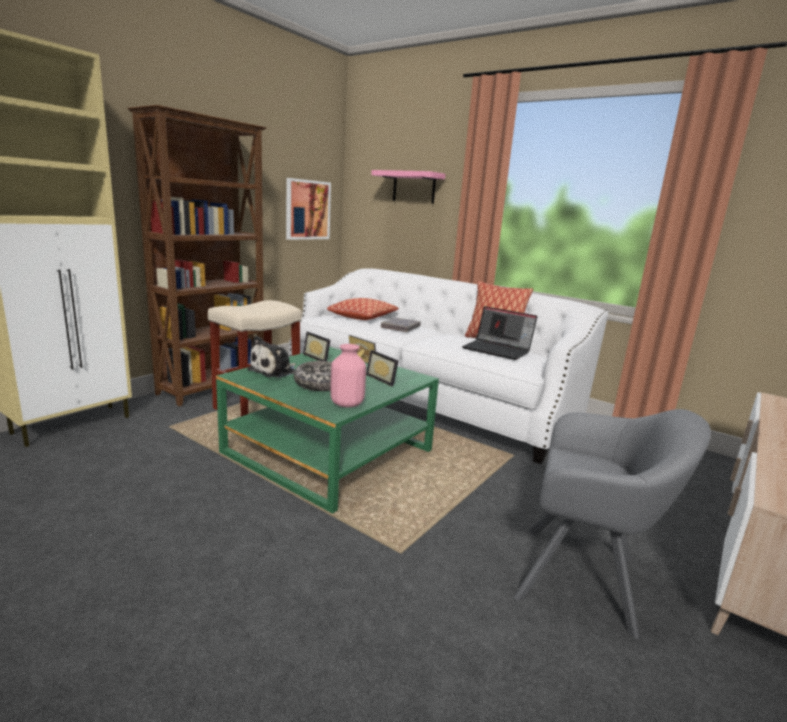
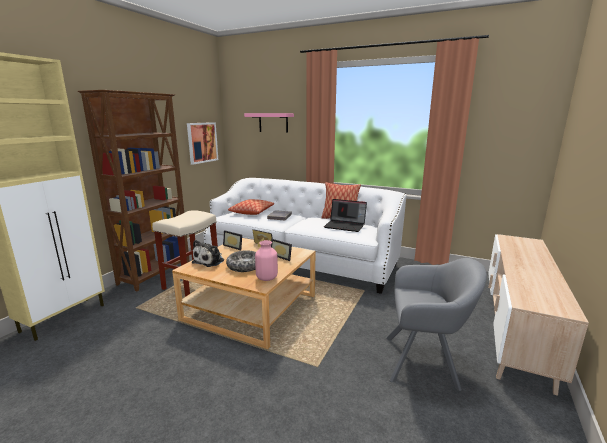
camera: 10 degrees left, 0 degrees up
(329, 452) = (251, 307): green coffee table -> beige coffee table

